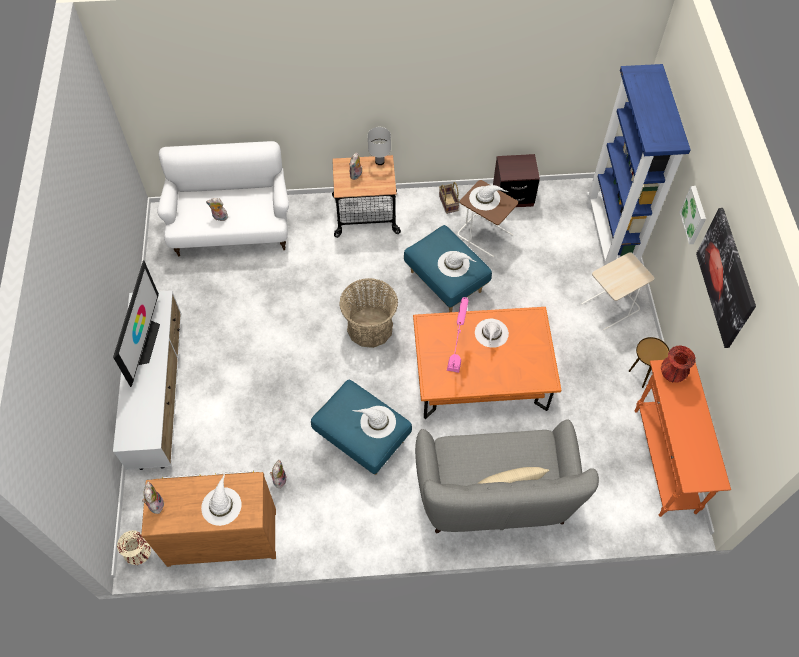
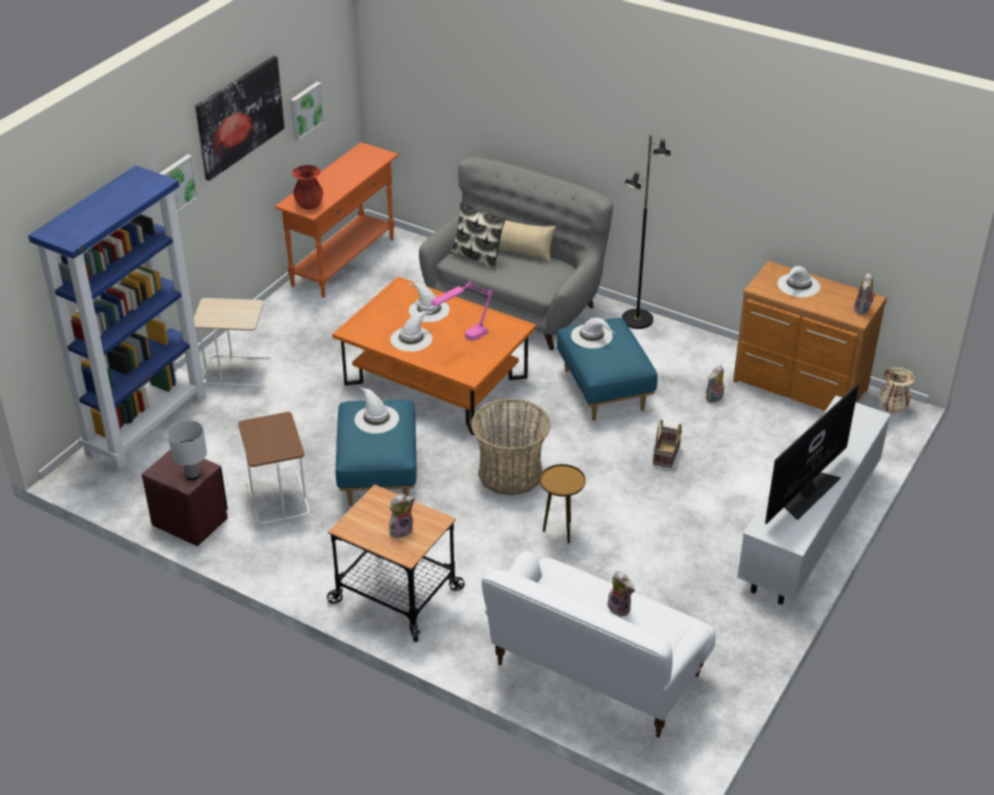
camera: 145 degrees left, 20 degrees down
(380, 161) = (353, 531): white table lamp -> white table lamp (192, 475)
(390, 537) = (637, 320): none -> black floor lamp
(447, 203) = (277, 555): basket -> basket (666, 456)
(485, 198) = (270, 442): white hat -> white hat (428, 310)
(528, 456) = (478, 257): none -> pillow
(640, 376) = (284, 314): brown side table -> brown side table (560, 531)
(740, 383) = (305, 110): none -> picture

